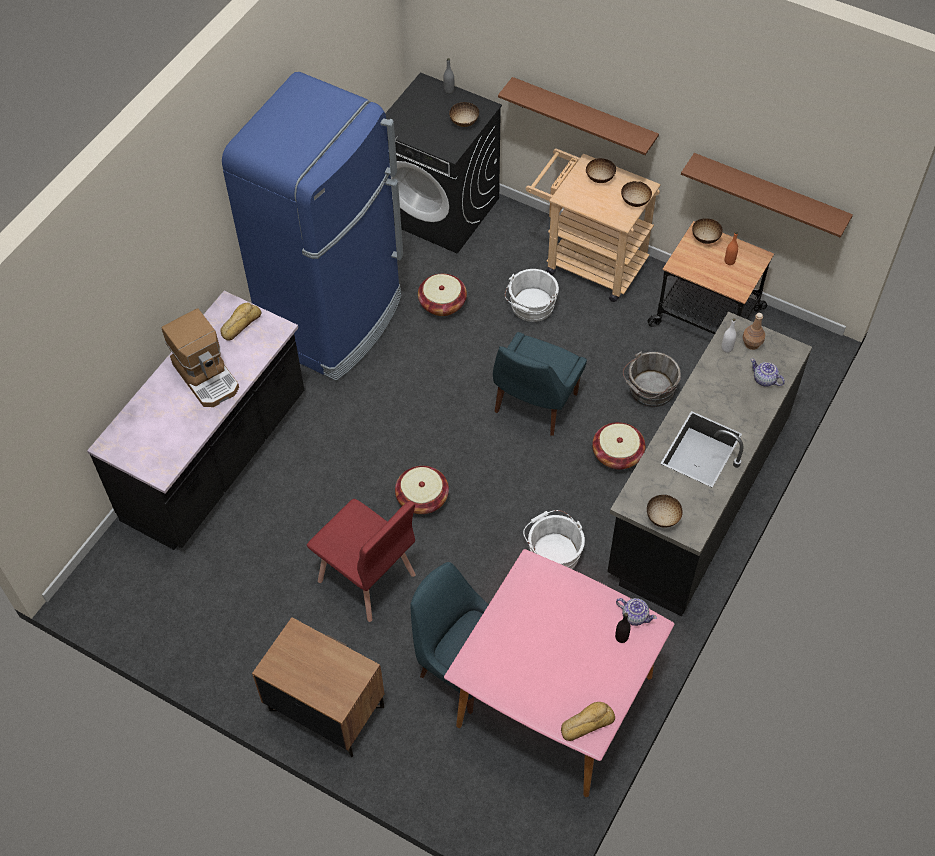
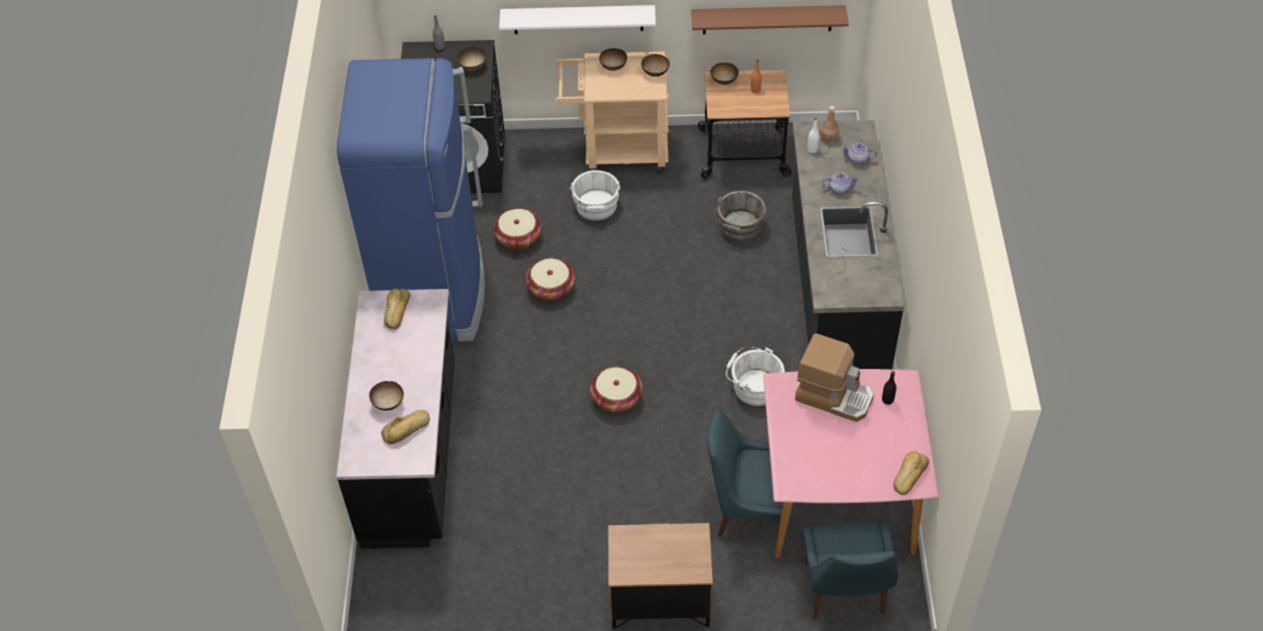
camera: 30 degrees left, 5 degrees down
(171, 438) = (407, 430): none -> bread
(207, 376) = (399, 366): coffee machine -> coffee machine (834, 395)
(367, 579) = (617, 484): red chair -> none
(534, 405) = (655, 282): blue chair -> blue chair (844, 591)
(583, 117) = (578, 19): brown shelf -> white shelf
(617, 454) = (750, 288): basket -> basket (551, 288)
(634, 616) = (885, 379): teapot -> teapot (839, 189)
(663, 518) = (858, 295): bowl -> bowl (388, 403)

